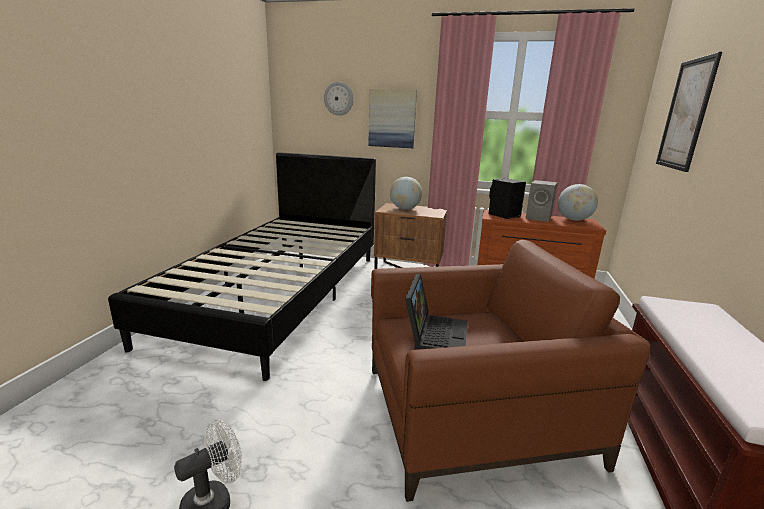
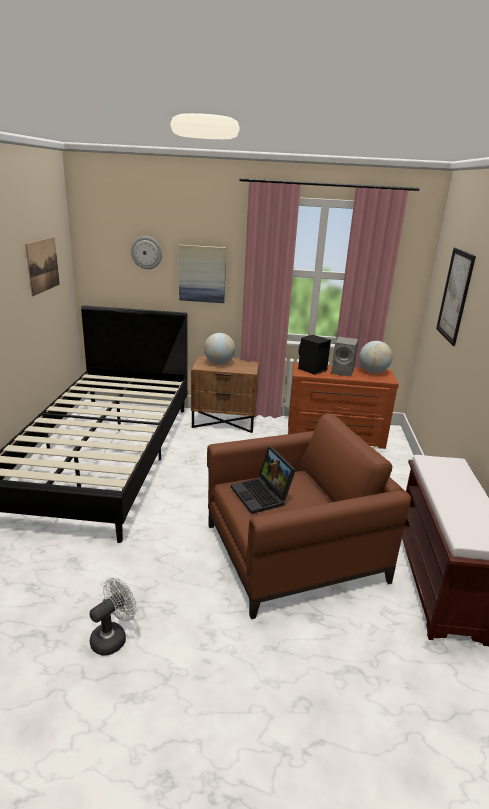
camera: 10 degrees left, 5 degrees up
(235, 102) = (43, 265): none -> picture
(434, 333) = (262, 495): laptop -> laptop turned 150 degrees clockwise

